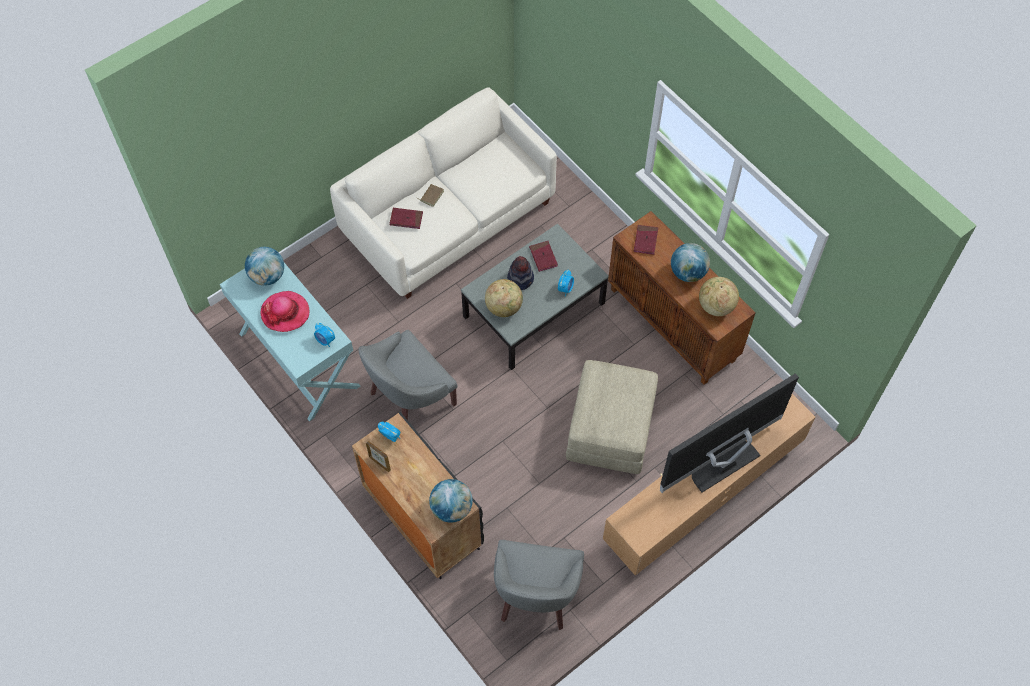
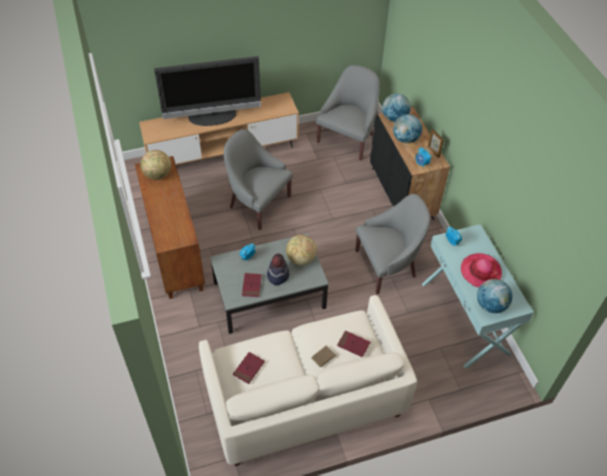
camera: 160 degrees left, 10 degrees down
(611, 429) = (257, 203): beige ottoman -> grey armchair
(645, 240) = (176, 232): red book -> red book (249, 368)
(688, 272) = (161, 201): globe -> globe (405, 139)

